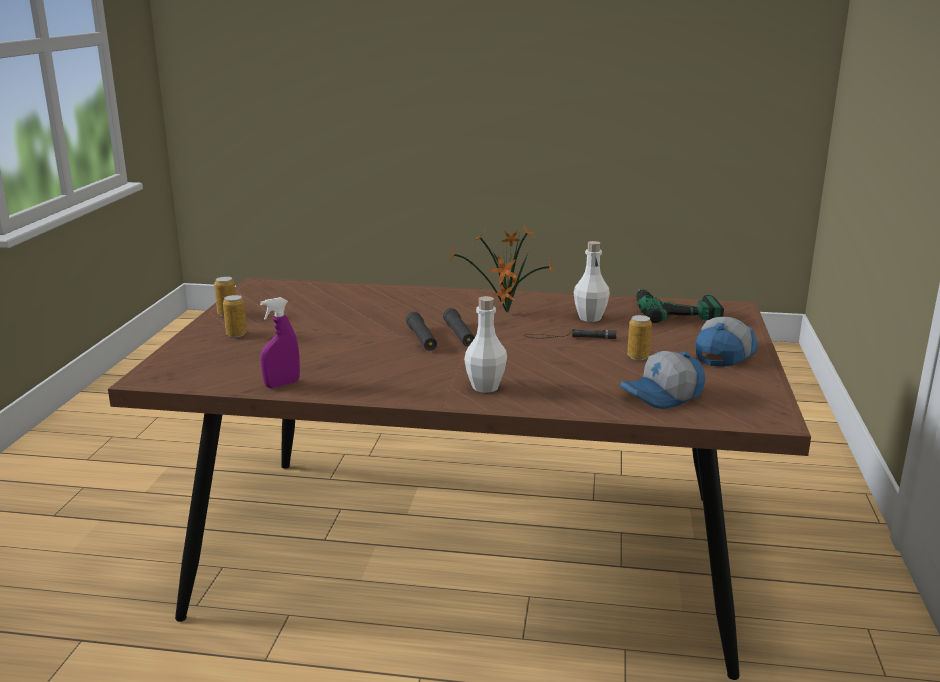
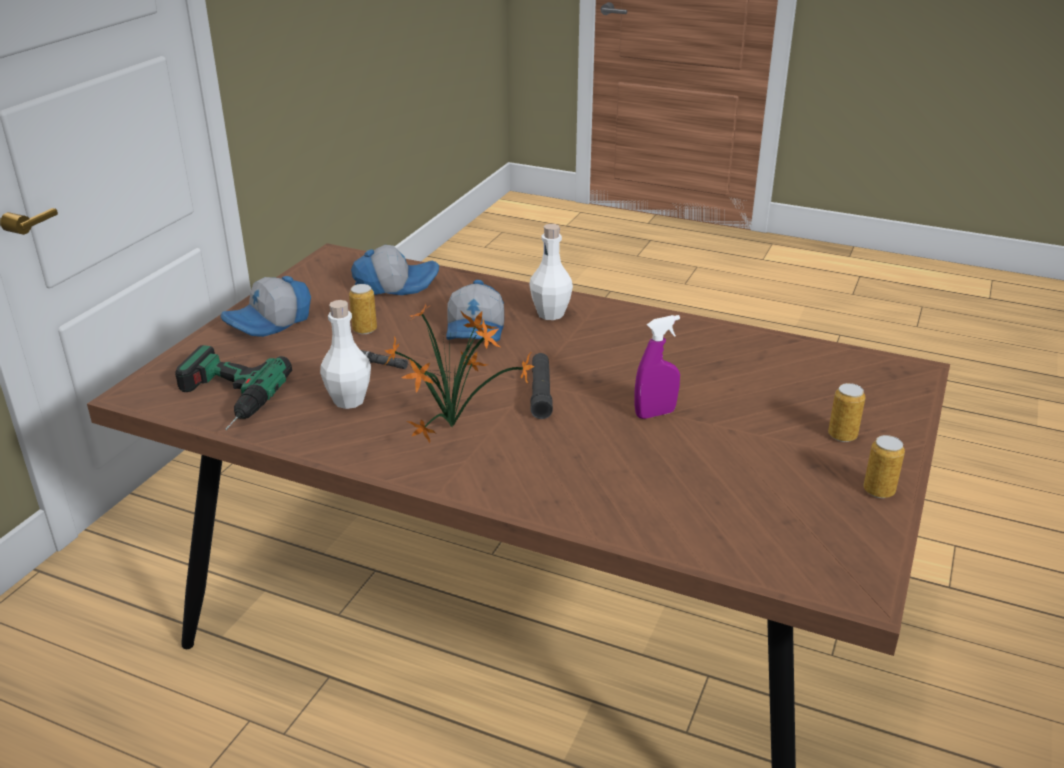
camera: 165 degrees left, 10 degrees up
(282, 384) = (758, 343): purple spray bottle -> purple spray bottle (655, 413)
(421, 339) = (591, 391): black flashlight -> none
(542, 367) = (477, 330): none -> cap

